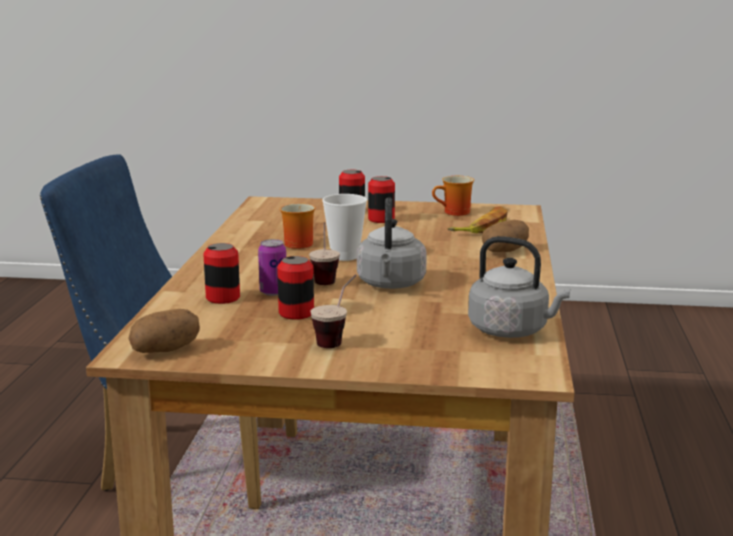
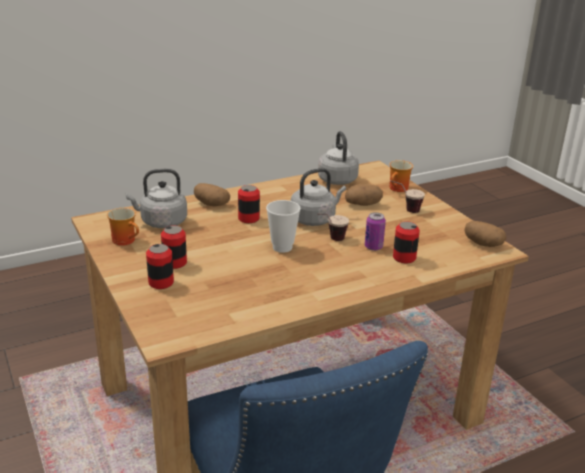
camera: 125 degrees left, 10 degrees up
(295, 243) = (276, 274): mug -> mug (399, 189)
(296, 313) = (391, 230): can -> can (248, 218)
(396, 321) = (363, 204): none -> potato
(481, 227) = (161, 222): banana -> grey kettle

